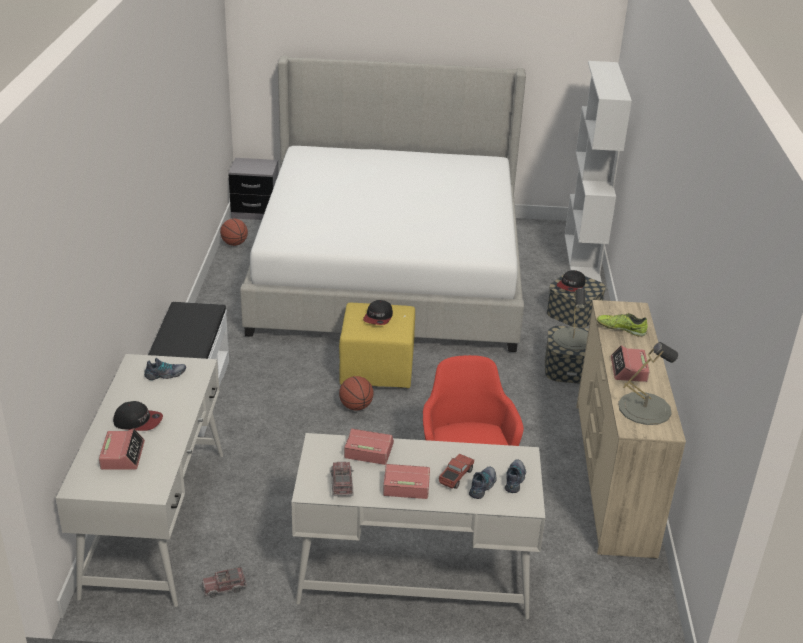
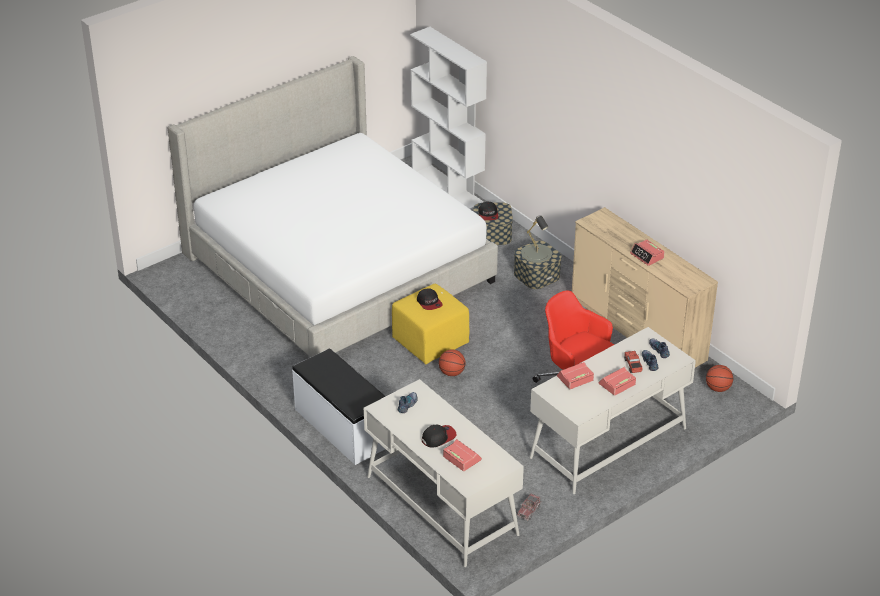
camera: 40 degrees left, 5 degrees up
(234, 244) = (195, 306): basketball -> basketball (718, 388)
(255, 212) = (168, 271): grey nightstand -> none
(342, 484) = (588, 403): toy truck -> none
(621, 329) = (613, 232): shoe -> none
(644, 408) = (680, 274): grey table lamp -> none

